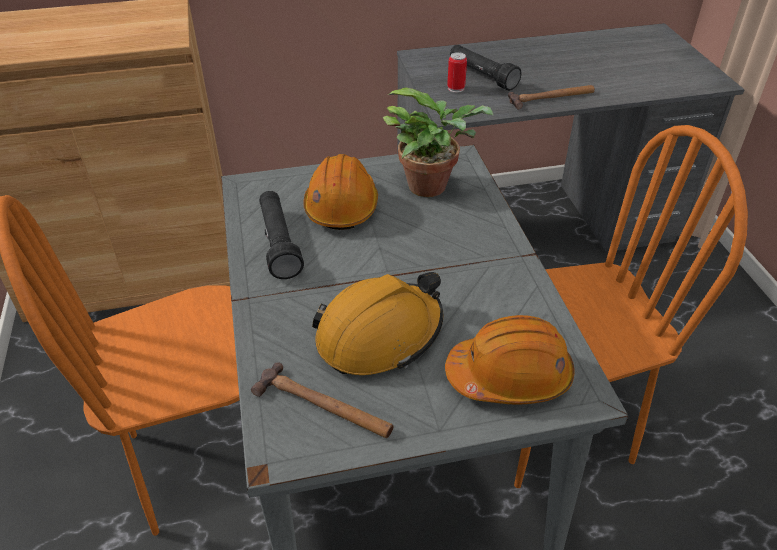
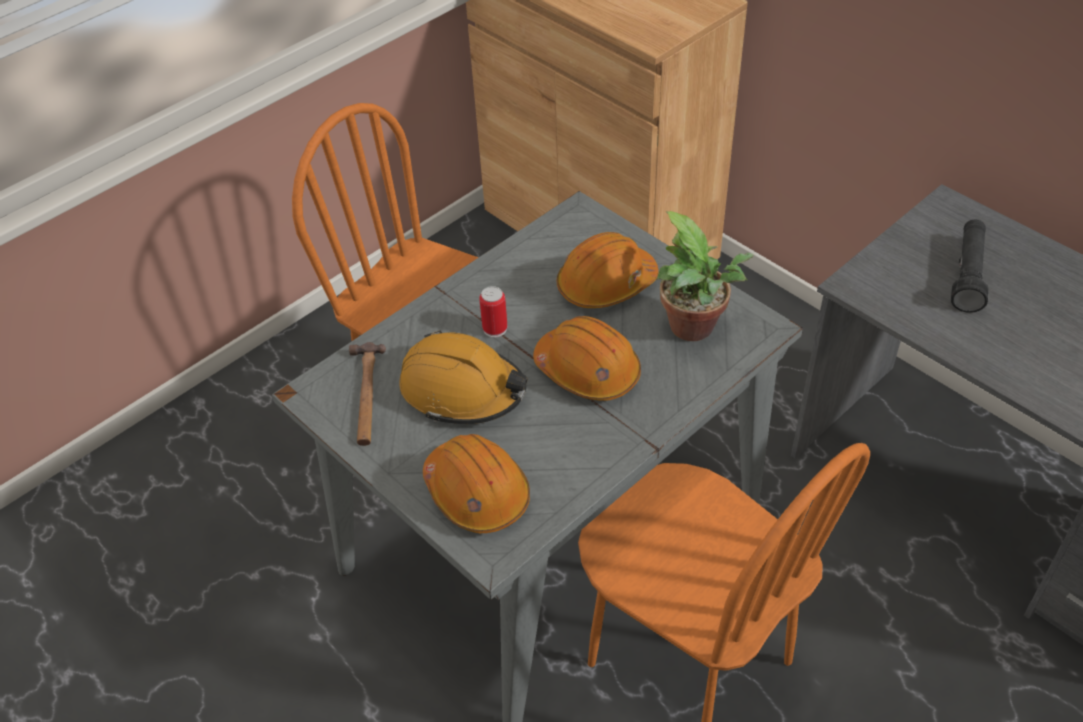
camera: 60 degrees right, 5 degrees up
(279, 243) = (522, 274): black flashlight -> none
(425, 254) = (588, 371): none -> orange hard hat
(456, 88) = (913, 266): can -> can (495, 329)
(551, 98) = (987, 353): hammer -> none

